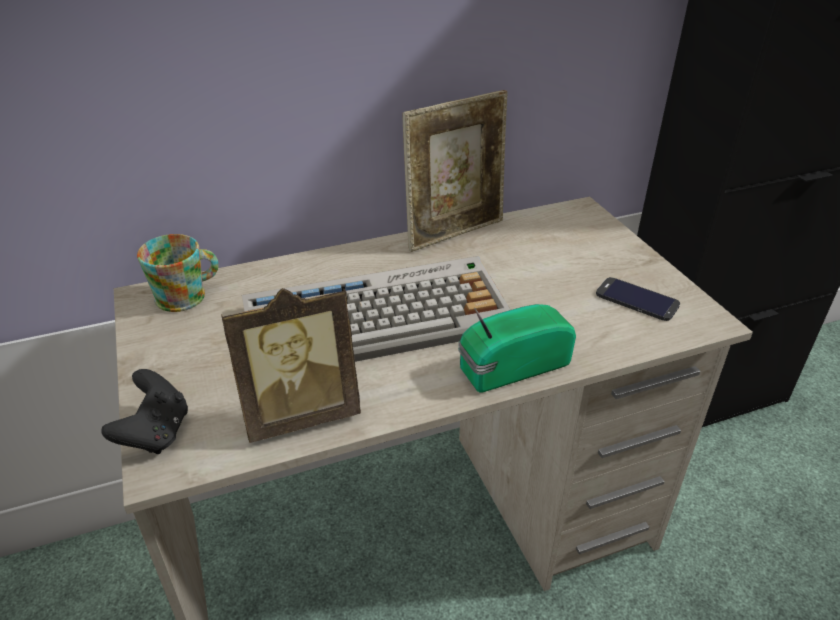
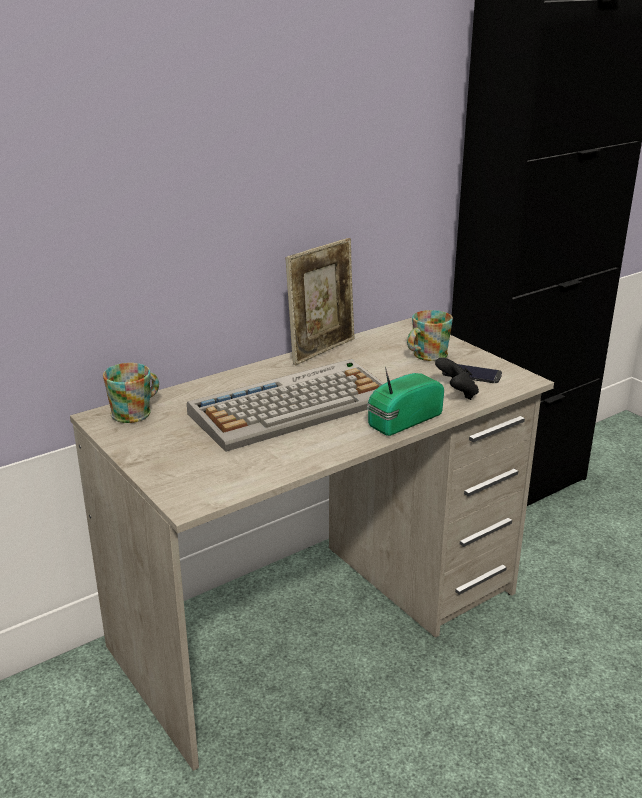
camera: 15 degrees left, 10 degrees down
(156, 433) = (172, 488): black game controller -> black game controller (457, 393)
(300, 414) = (270, 464): picture frame -> none
(584, 259) = (426, 355): none -> mug

